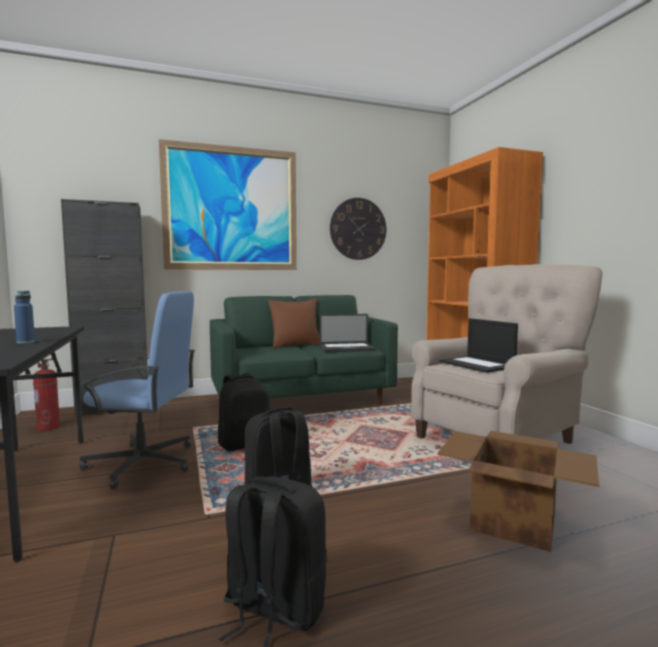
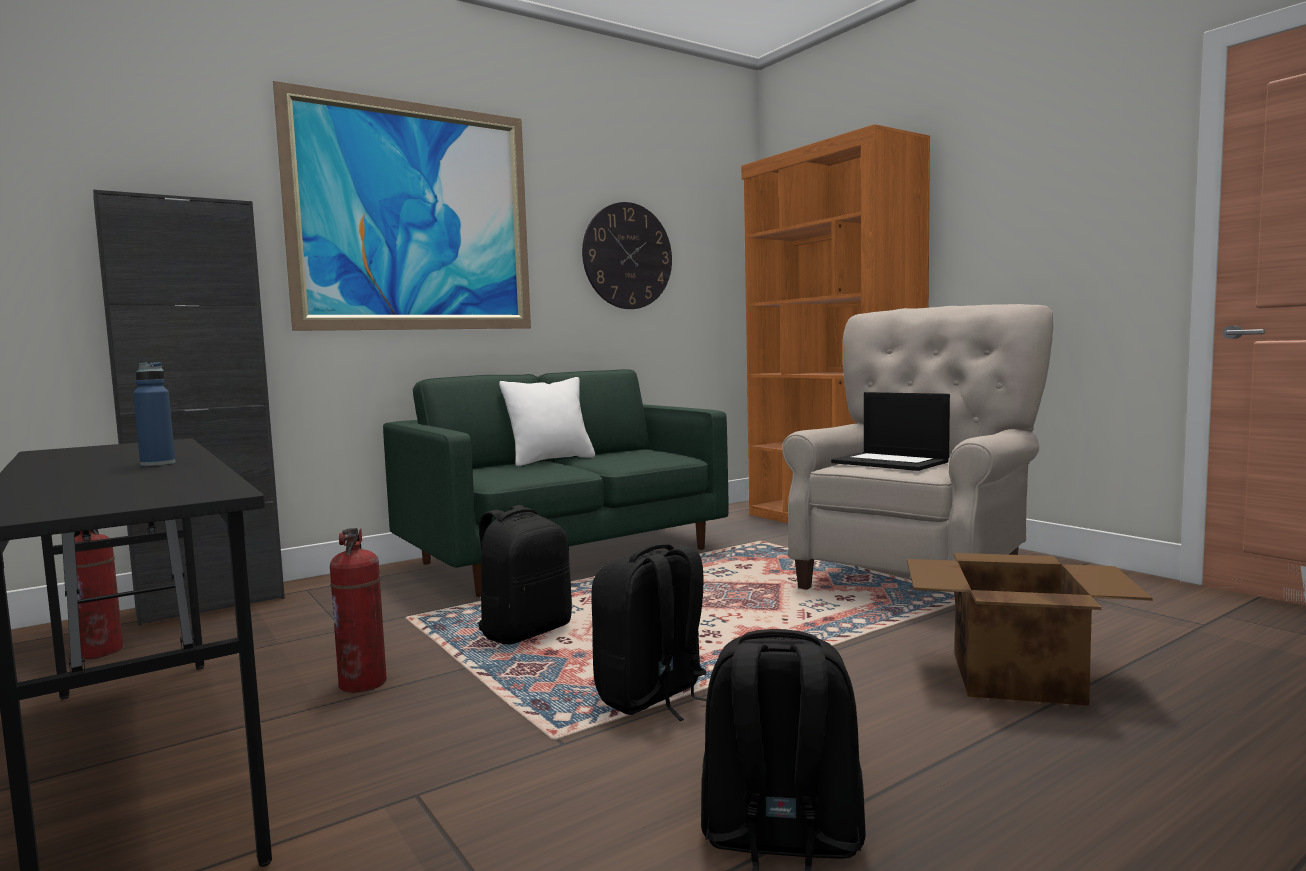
camera: 15 degrees left, 0 degrees up
(143, 463) = (364, 683): blue office chair -> fire extinguisher
(295, 345) = (550, 460): brown pillow -> white pillow
(346, 348) = (645, 459): laptop -> none

